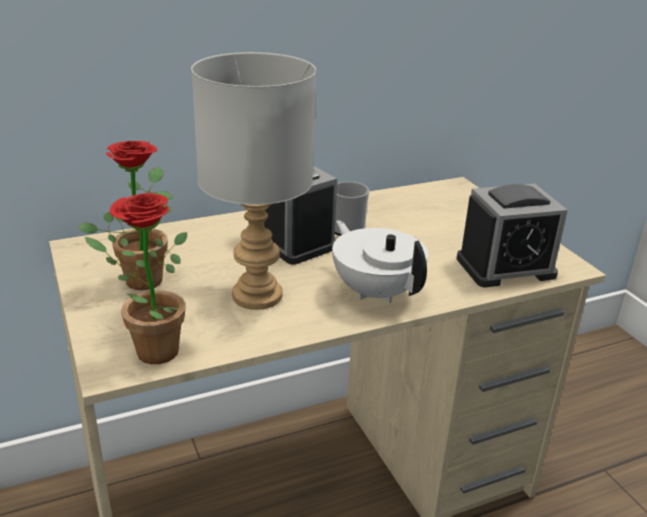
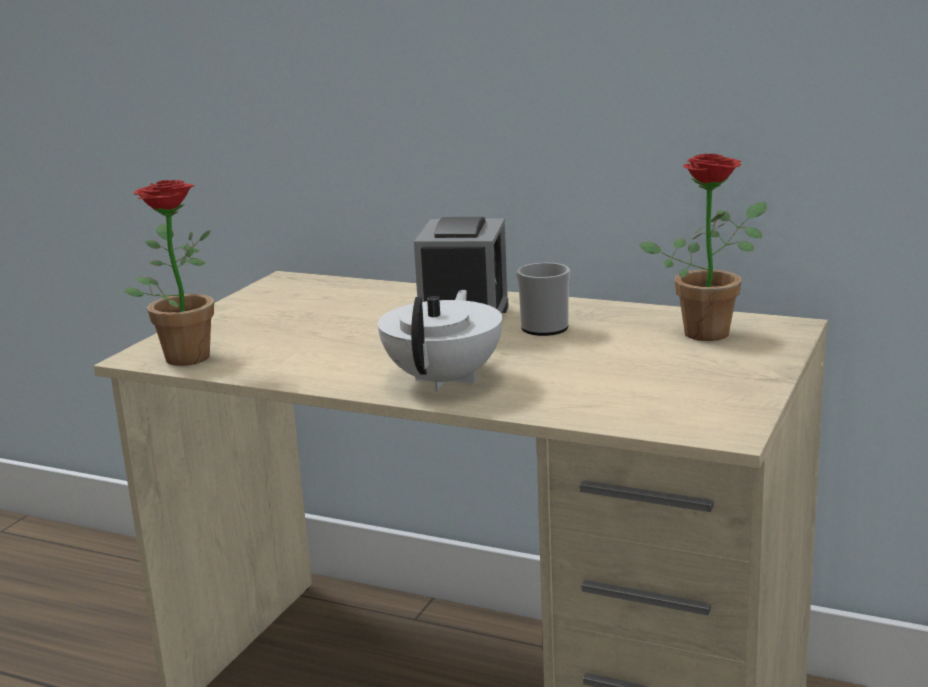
camera: 50 degrees right, 10 degrees down
(144, 276) = (286, 311): potted plant -> potted plant (711, 330)
(257, 294) = (339, 348): grey table lamp -> none
(505, 267) = (638, 407): alarm clock -> none

